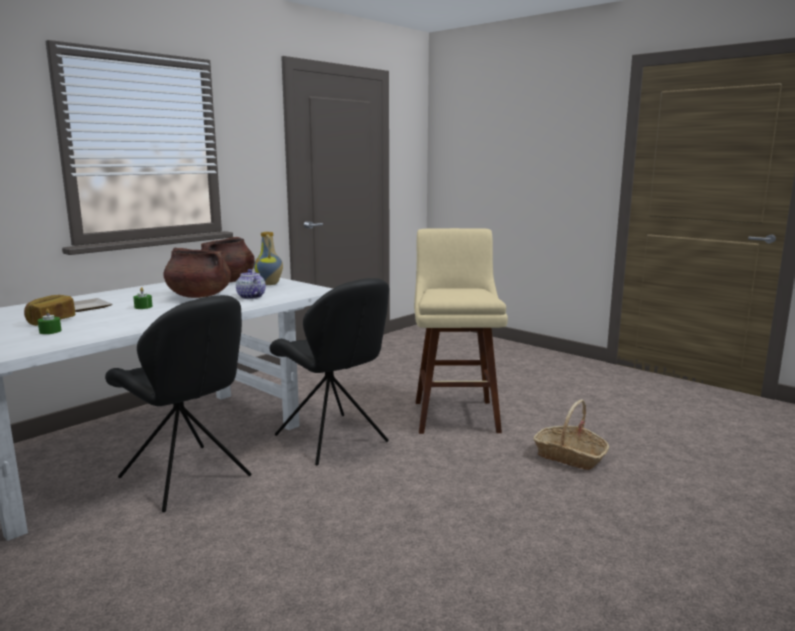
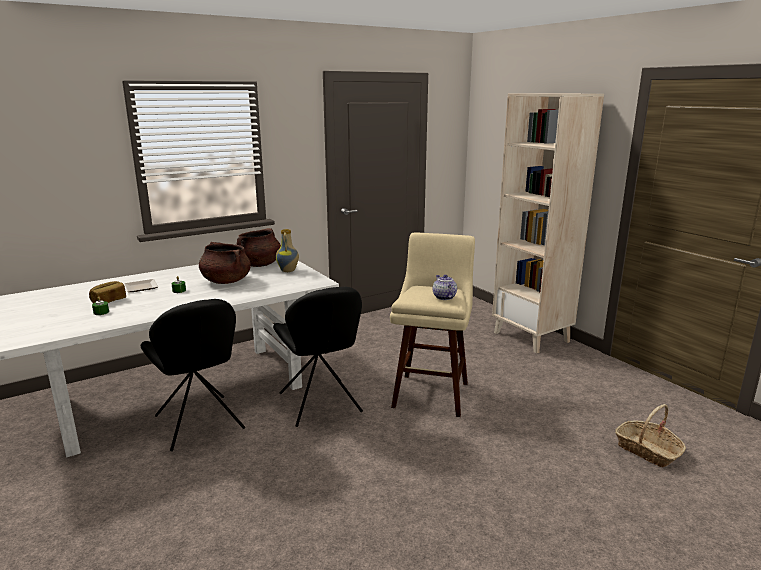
camera: 15 degrees right, 5 degrees up
(250, 297) = (262, 285): teapot -> teapot (443, 297)
(529, 355) = (532, 337): none -> beige bookcase
(570, 456) = (506, 450): basket -> basket (647, 450)

